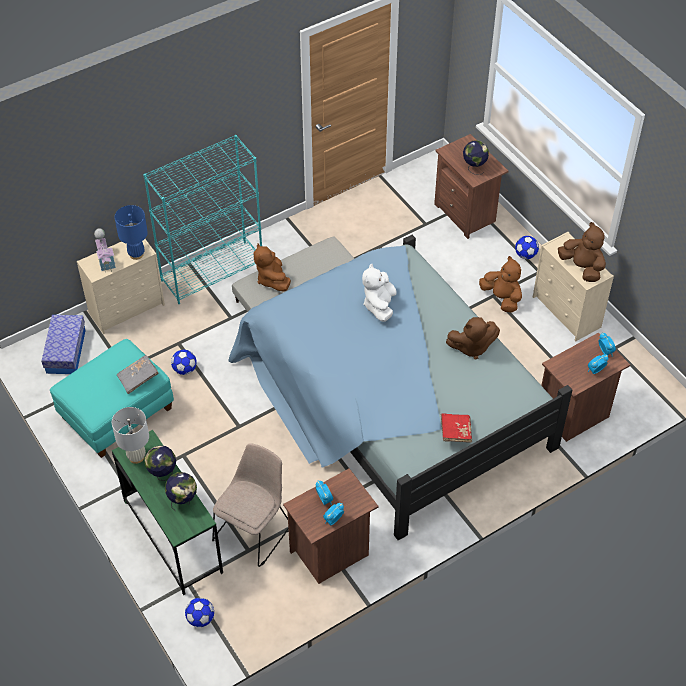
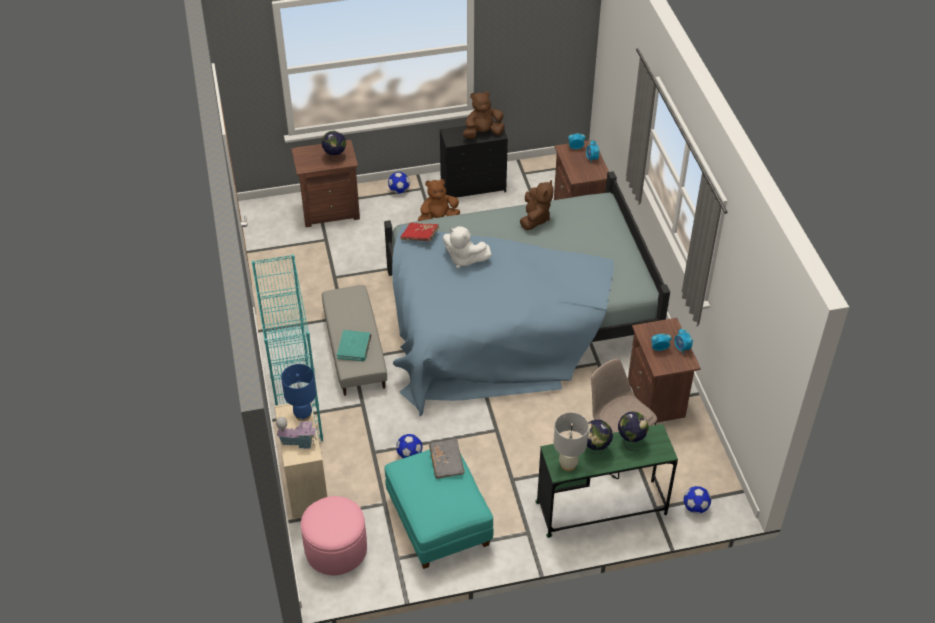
camera: 70 degrees left, 5 degrees down
(66, 351) = (336, 549): storage box -> pink ottoman
(272, 279) = (354, 347): brown plush toy -> turquoise book
(455, 432) = (620, 251): red book -> red book (420, 236)
(567, 312) = (474, 187): beige dresser -> black dresser

